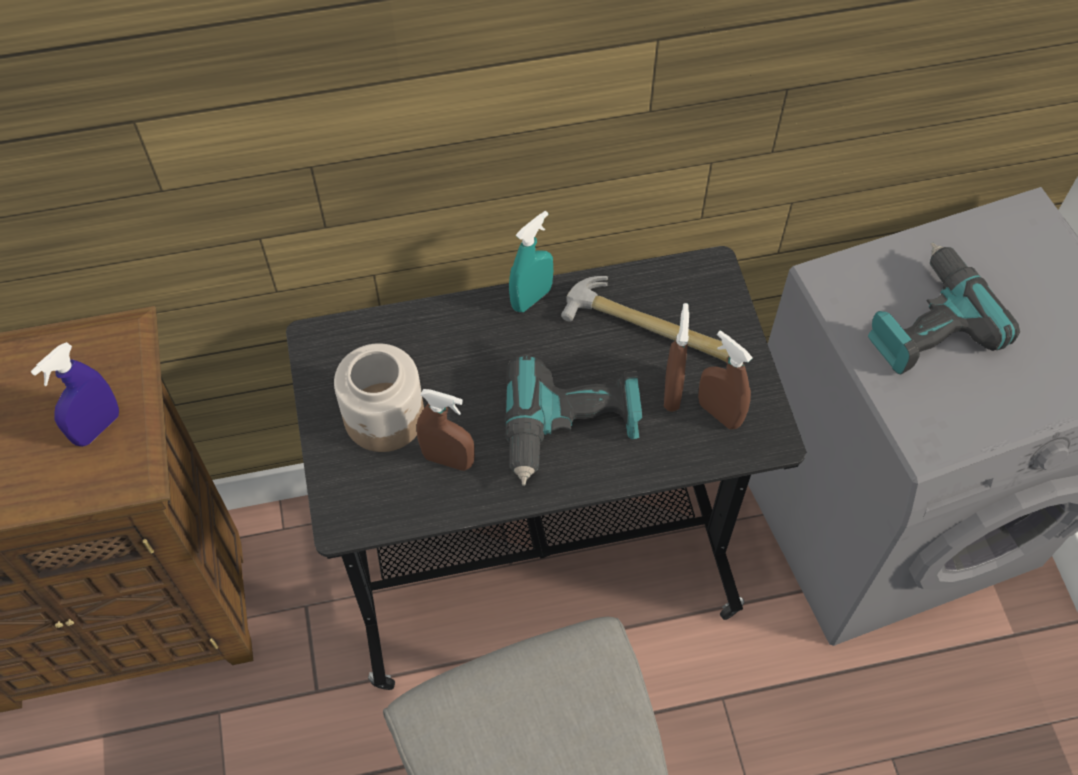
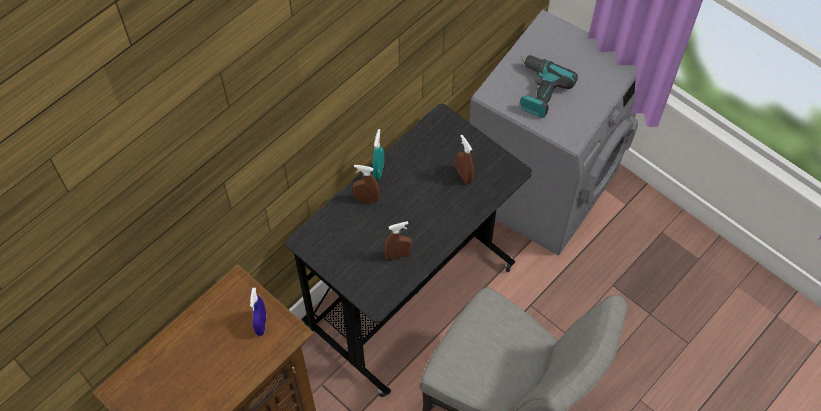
camera: 35 degrees left, 0 degrees up
(384, 418) = (359, 255): jar -> none
(571, 429) = (436, 214): power drill -> none
(653, 329) = (437, 155): hammer -> none
(719, 413) = (488, 173): brown spray bottle -> brown spray bottle (366, 199)

